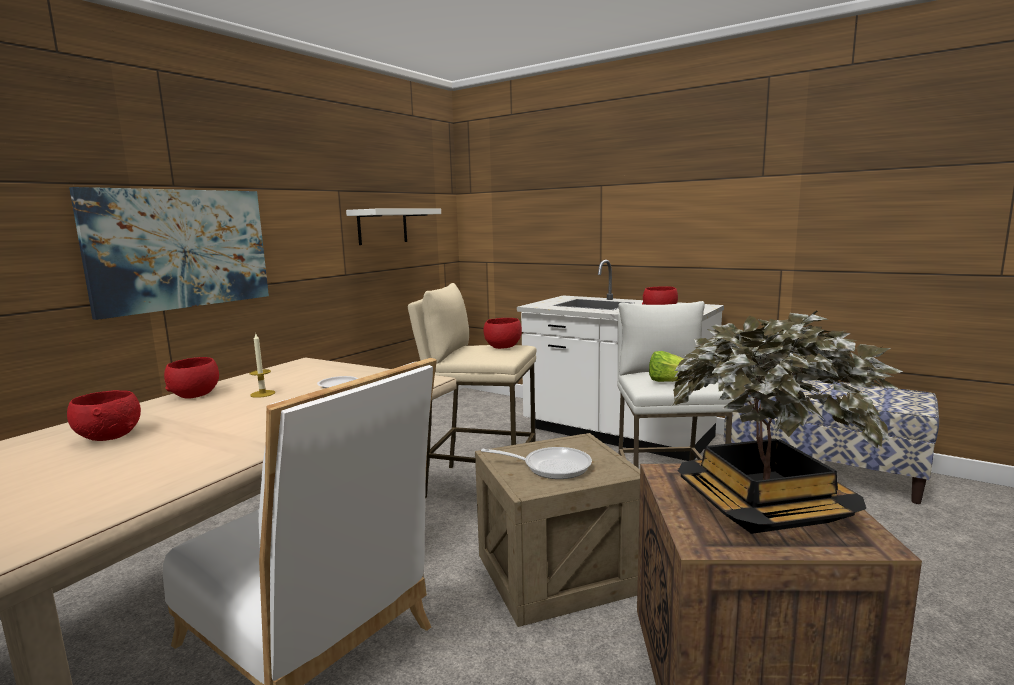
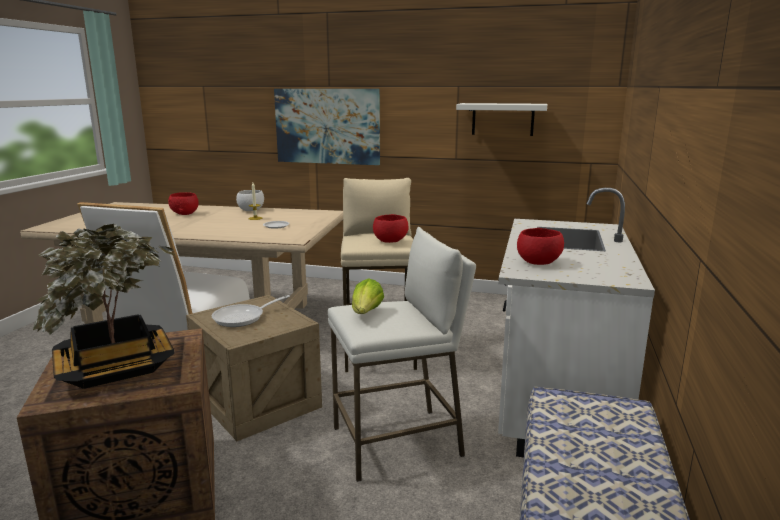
camera: 70 degrees right, 5 degrees up
(195, 395) = (251, 210): red bowl -> white bowl
(551, 467) = (243, 318): frying pan -> frying pan turned 60 degrees clockwise

